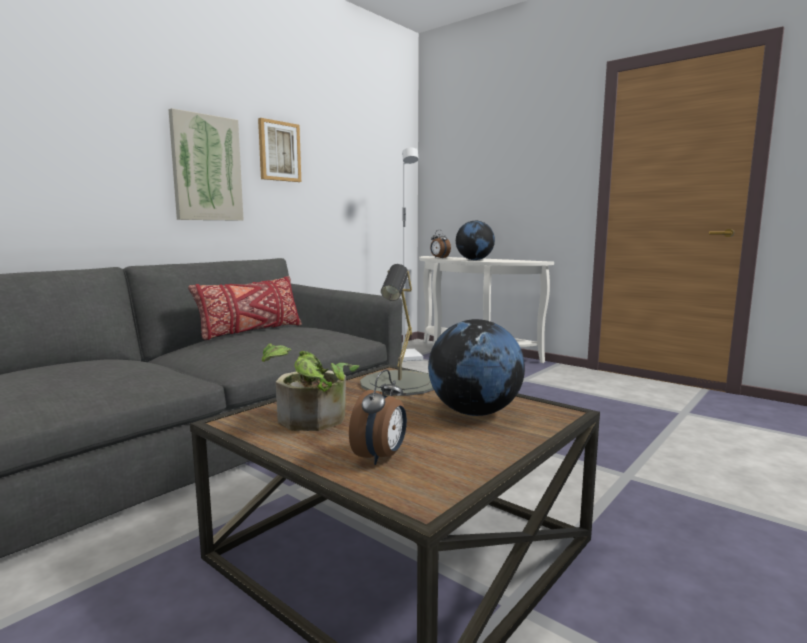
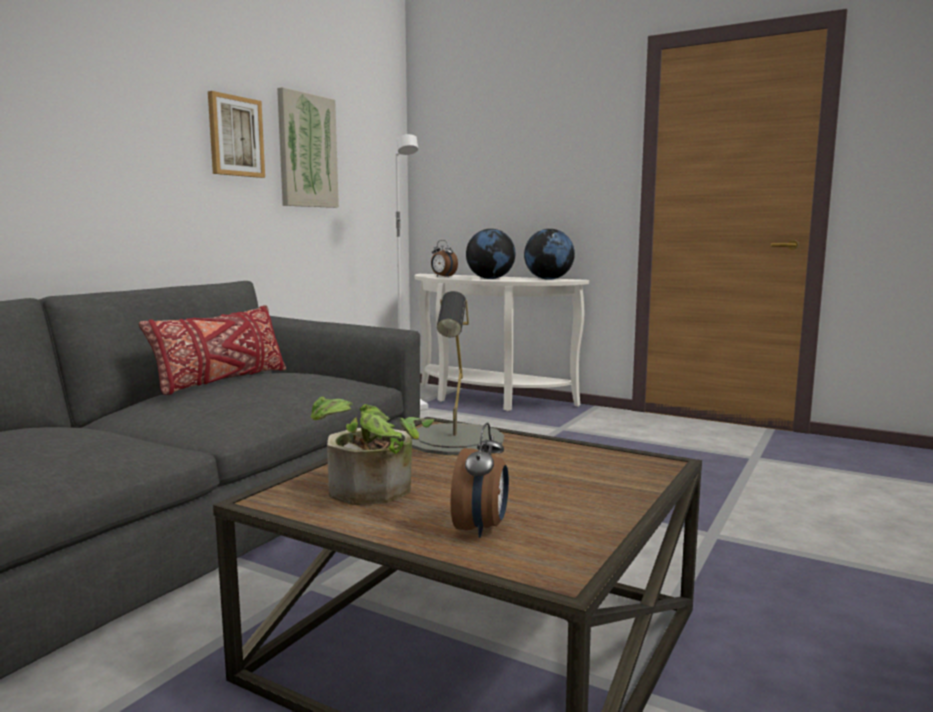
camera: 10 degrees left, 0 degrees up
(206, 168) = (141, 159): picture -> picture (307, 151)
(474, 412) = (562, 469): globe -> globe (548, 279)

